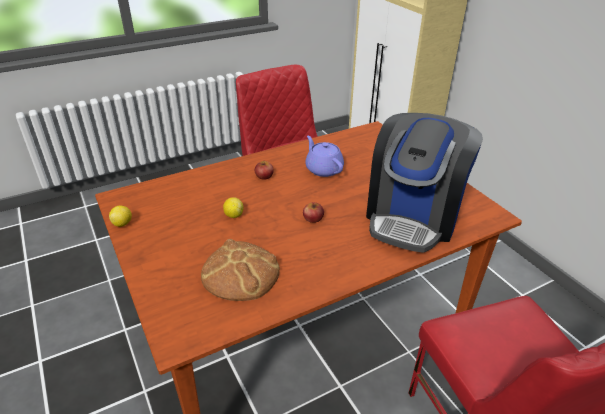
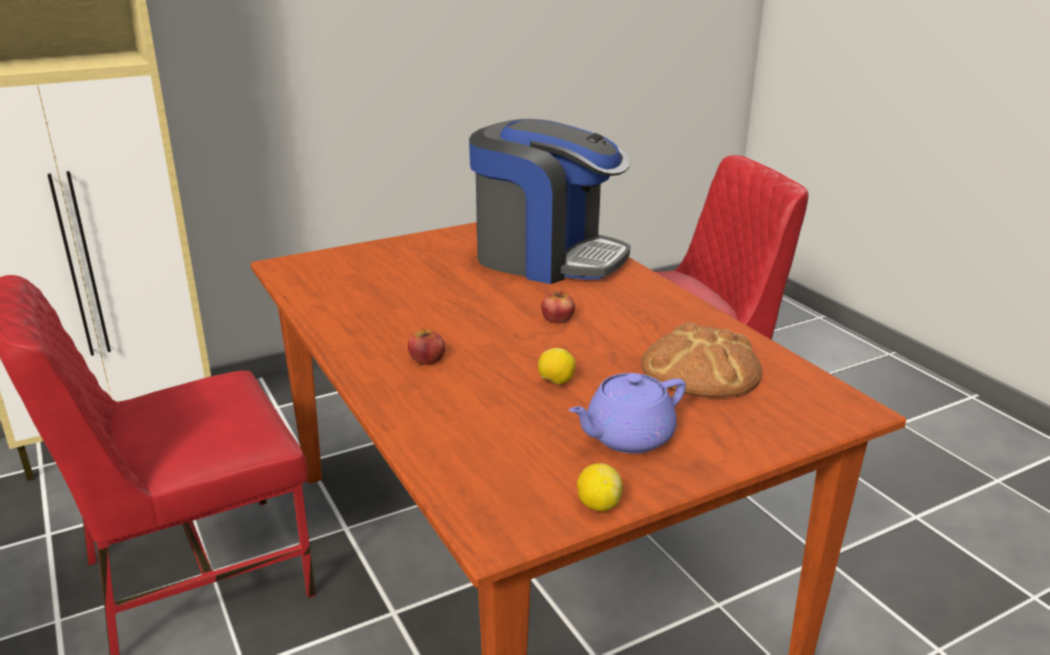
camera: 90 degrees left, 10 degrees down
(323, 169) = (412, 308): purple teapot -> purple teapot (627, 437)

